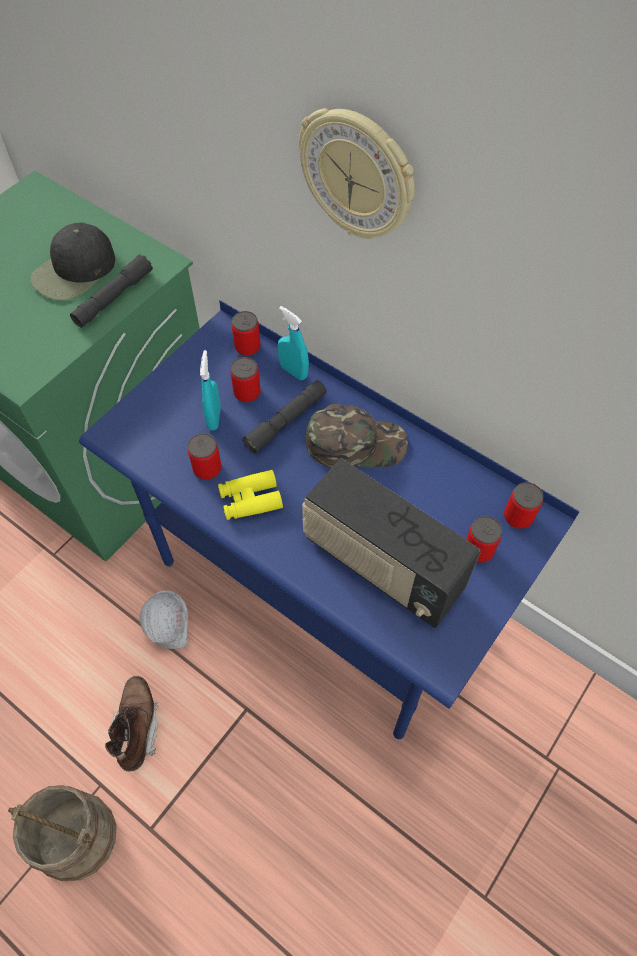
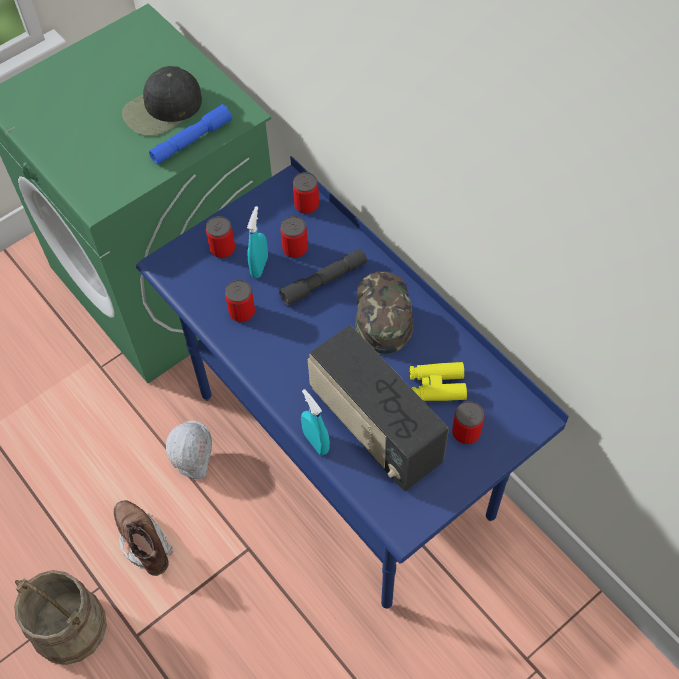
camera: 15 degrees right, 0 degrees up
(113, 298) = (191, 140): grey flashlight -> blue flashlight
(136, 727) = (143, 542): brown boot -> brown boot turned 45 degrees counterclockwise
(250, 499) = (273, 347): yellow binoculars -> yellow binoculars (437, 386)
(293, 371) = (343, 236): turquoise spray bottle -> turquoise spray bottle (316, 442)
(356, 443) = (382, 314): green cap -> green cap turned 105 degrees counterclockwise
(358, 176) = (400, 84): wall clock -> none
(518, 517) = (512, 410): can -> can (222, 249)

